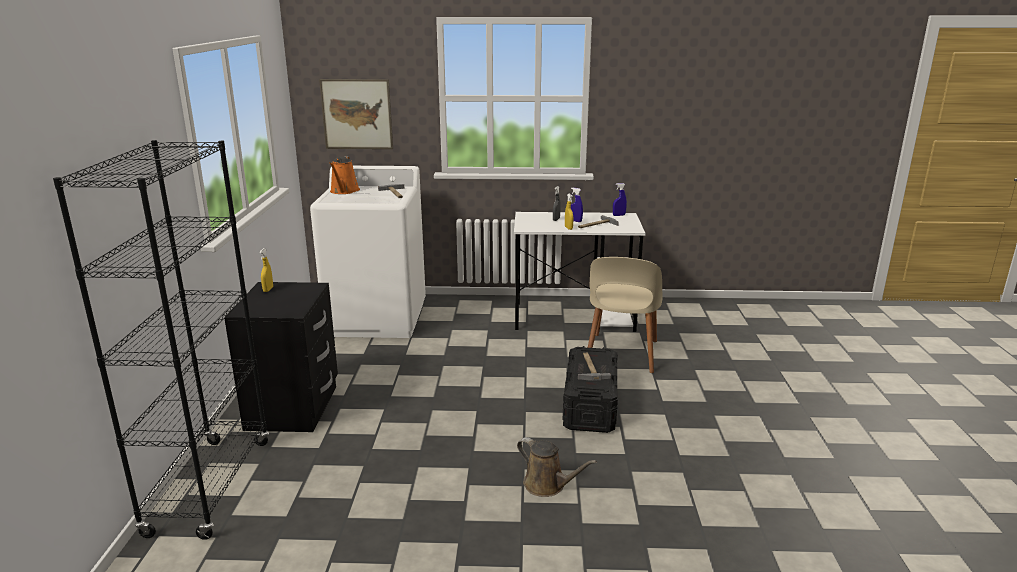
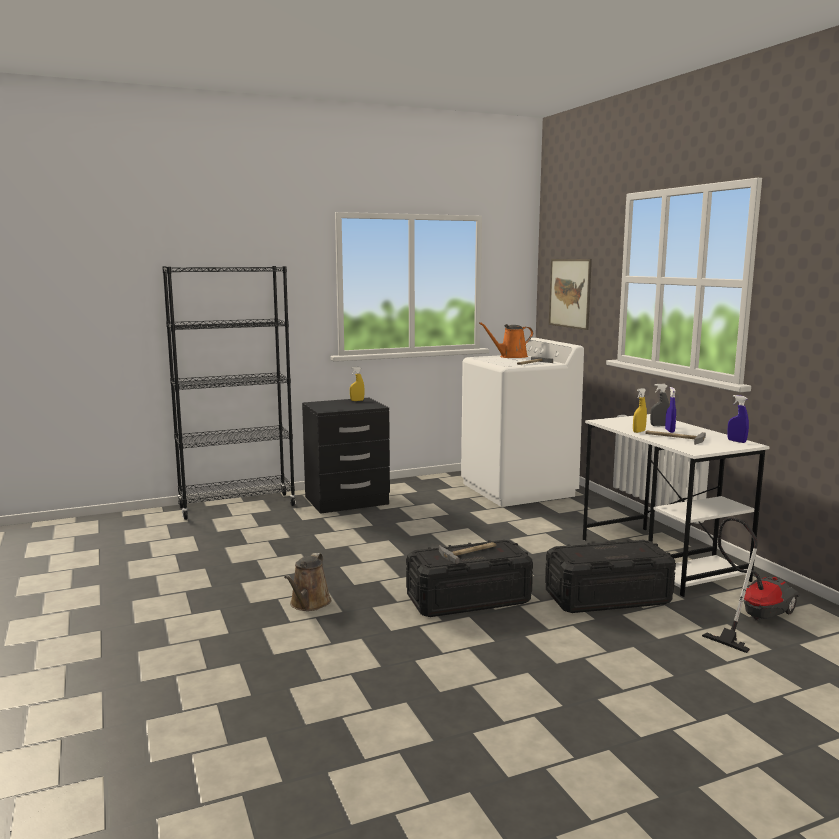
camera: 65 degrees right, 10 degrees down
(621, 354) = (607, 597): beige chair -> black storage box
(675, 323) = (752, 617): none -> vacuum cleaner

